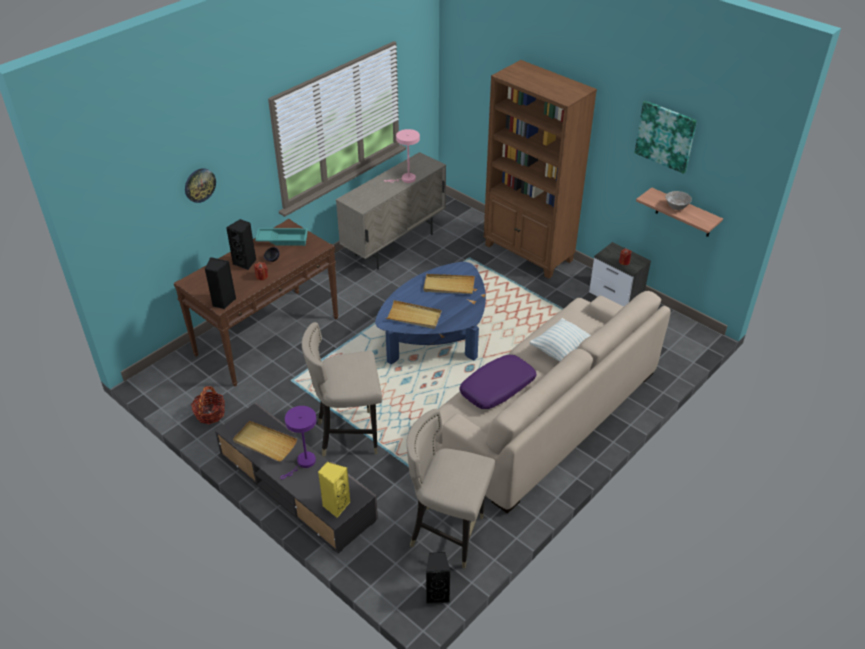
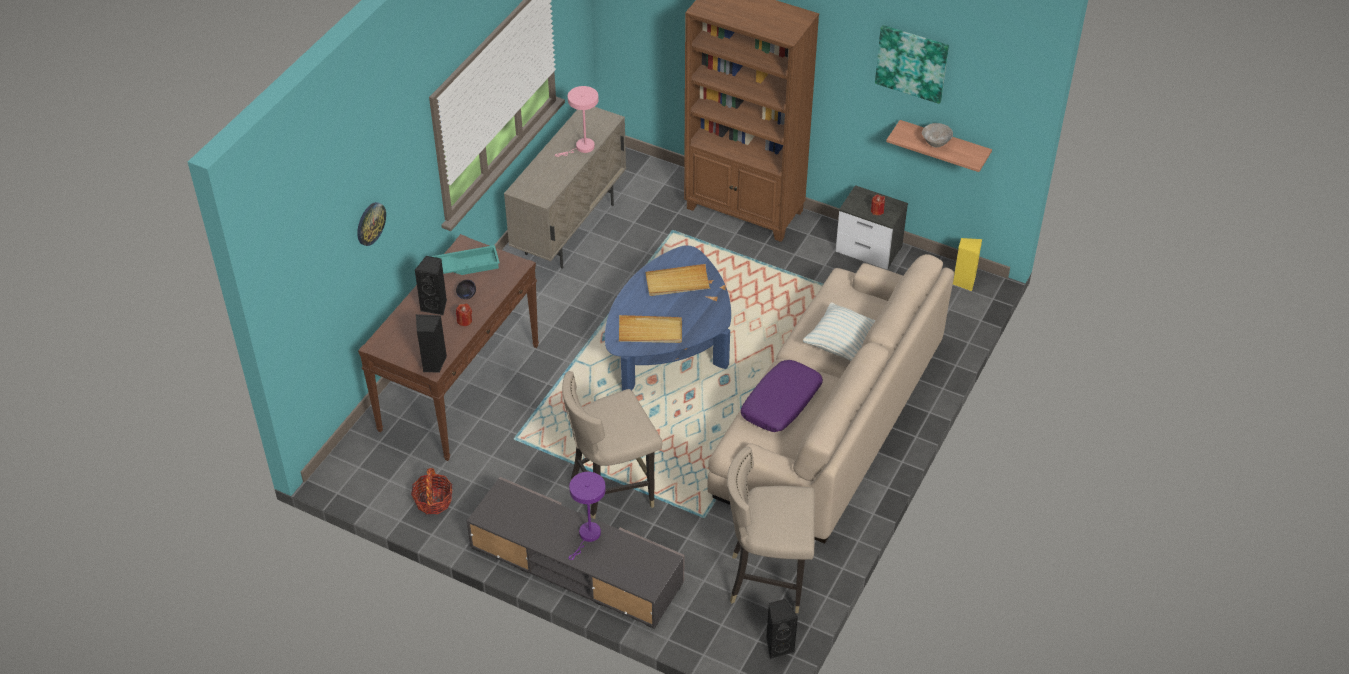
camera: 15 degrees left, 5 degrees up
(264, 443) = (532, 522): beige tray -> none
(335, 505) = (644, 575): yellow speaker -> yellow speaker (964, 281)

